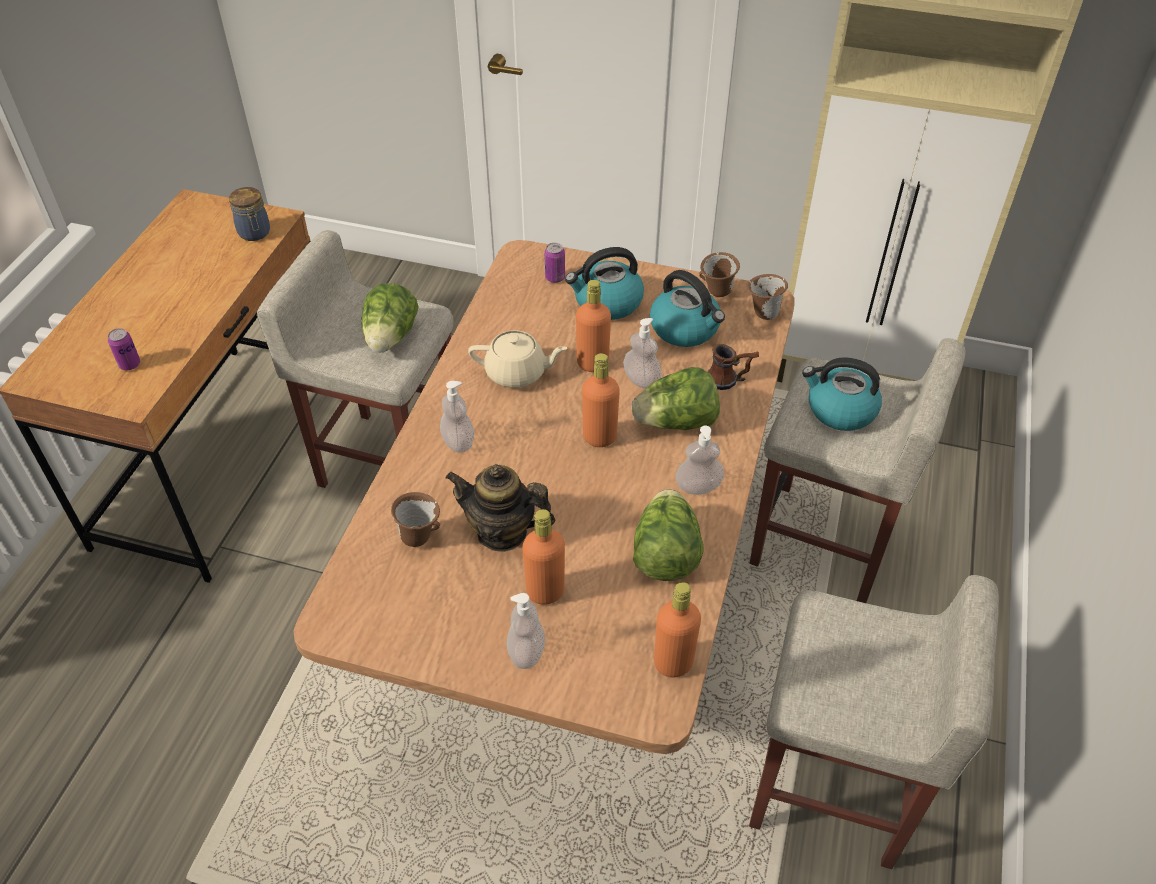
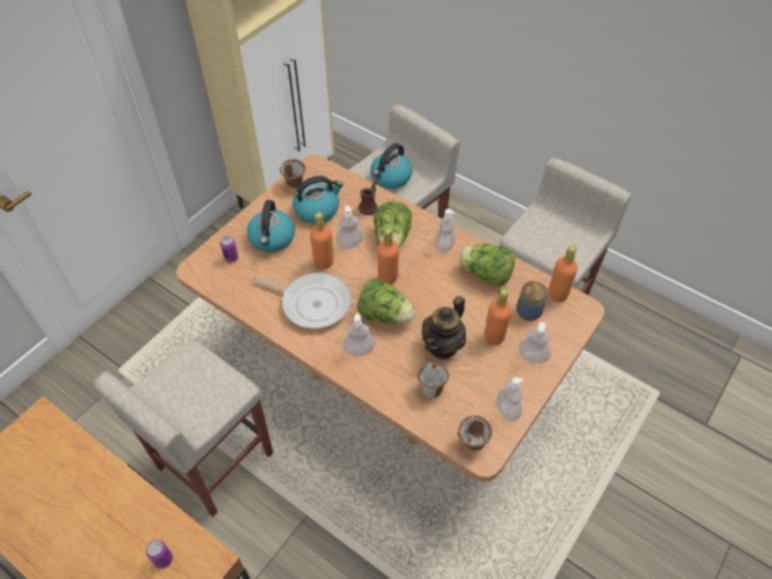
camera: 70 degrees left, 5 degrees up
(255, 233) = (48, 437): jar -> jar (530, 311)
(390, 338) = (203, 381): lettuce -> lettuce (385, 315)
(414, 639) = (507, 410): none -> soap dispenser
(517, 373) = (312, 303): beige teapot -> frying pan
(762, 314) = (324, 172): brown mug -> brown mug (472, 444)

